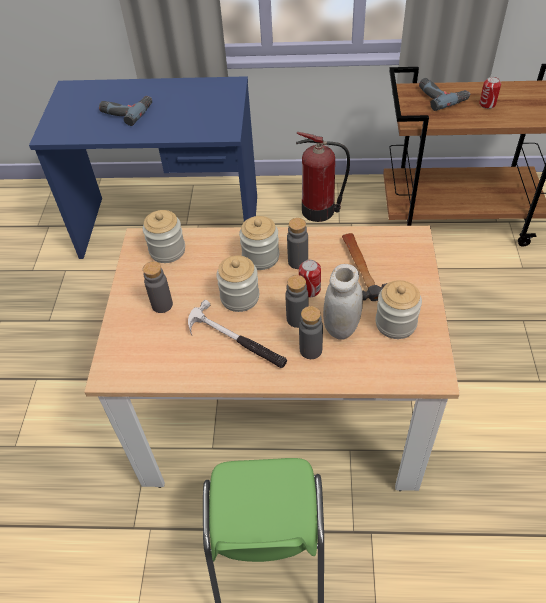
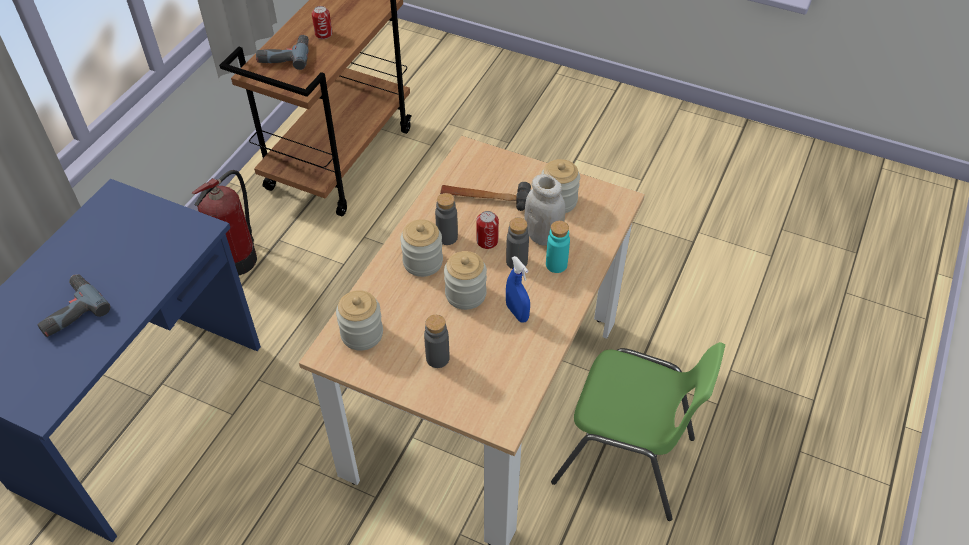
camera: 70 degrees left, 0 degrees up
(236, 340) = (517, 313): hammer -> blue spray bottle
(310, 350) = (556, 265): grey bottle -> turquoise bottle

